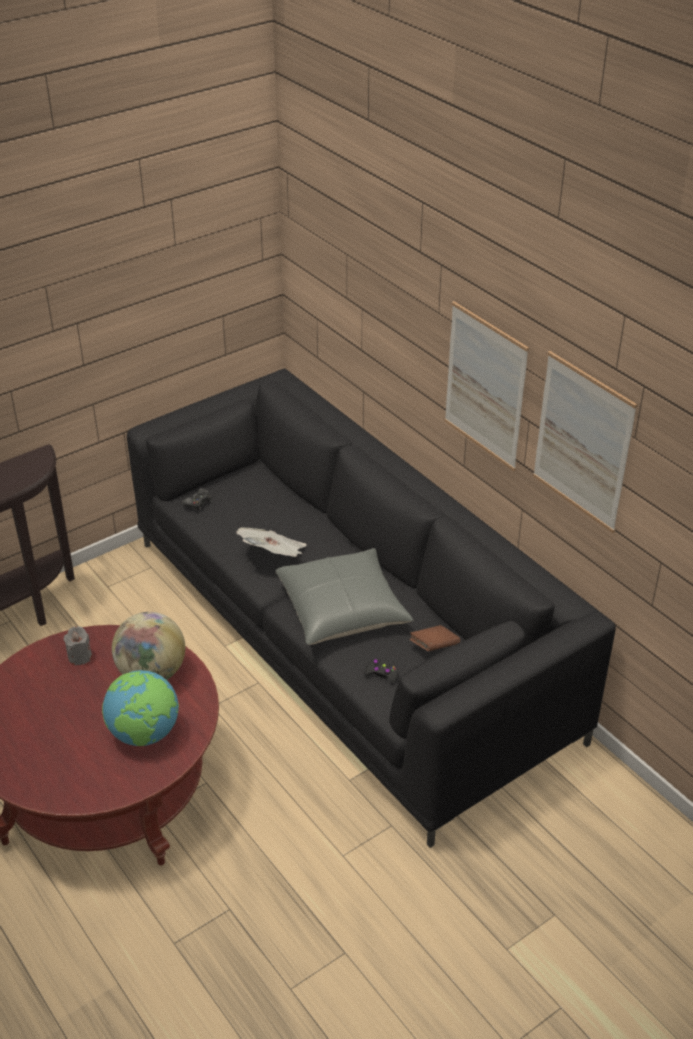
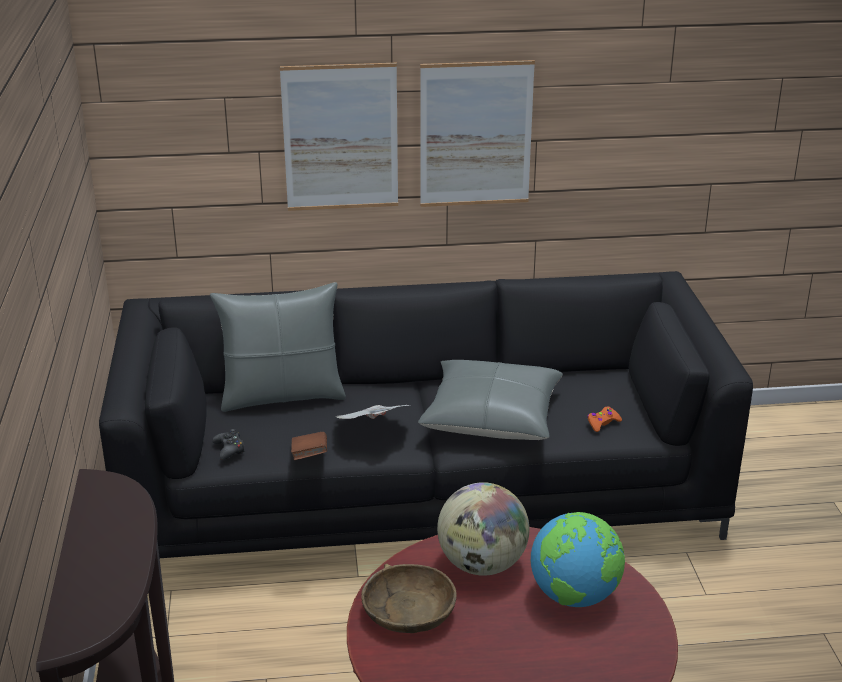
camera: 60 degrees left, 10 degrees down
(80, 656) = (408, 611): grey candle -> brown bowl
(284, 496) = (282, 396): none -> grey pillow
(382, 674) = (602, 423): black game controller -> orange game controller
(434, 647) = (587, 386): brown book -> brown book (309, 456)
(582, 442) = (613, 119): picture -> picture (340, 137)

